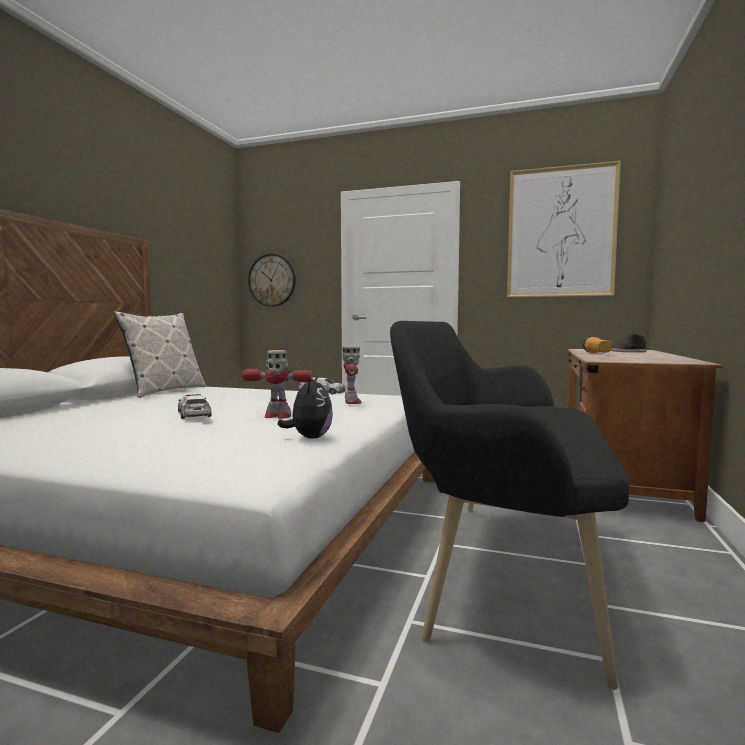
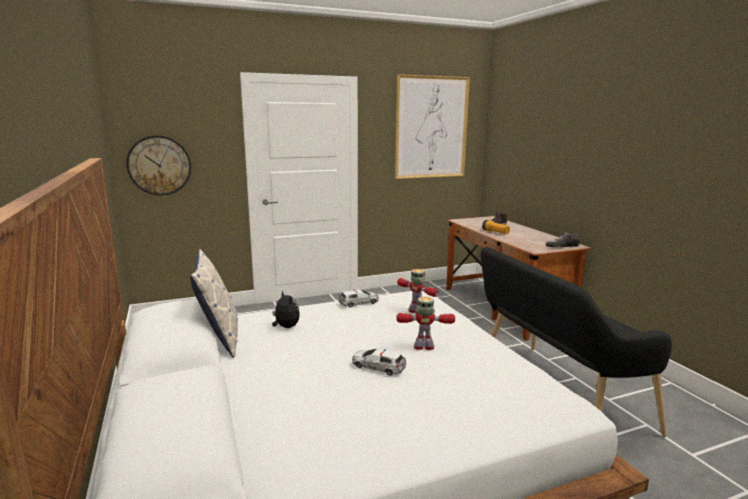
camera: 40 degrees left, 10 degrees up
(277, 416) = (424, 347): toy robot -> toy robot turned 150 degrees counterclockwise
(309, 438) = (506, 364): plush toy -> plush toy (286, 327)
(662, 361) = (562, 246): none -> shoe

